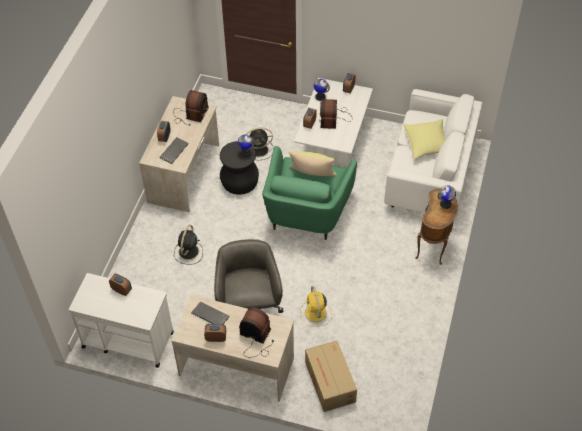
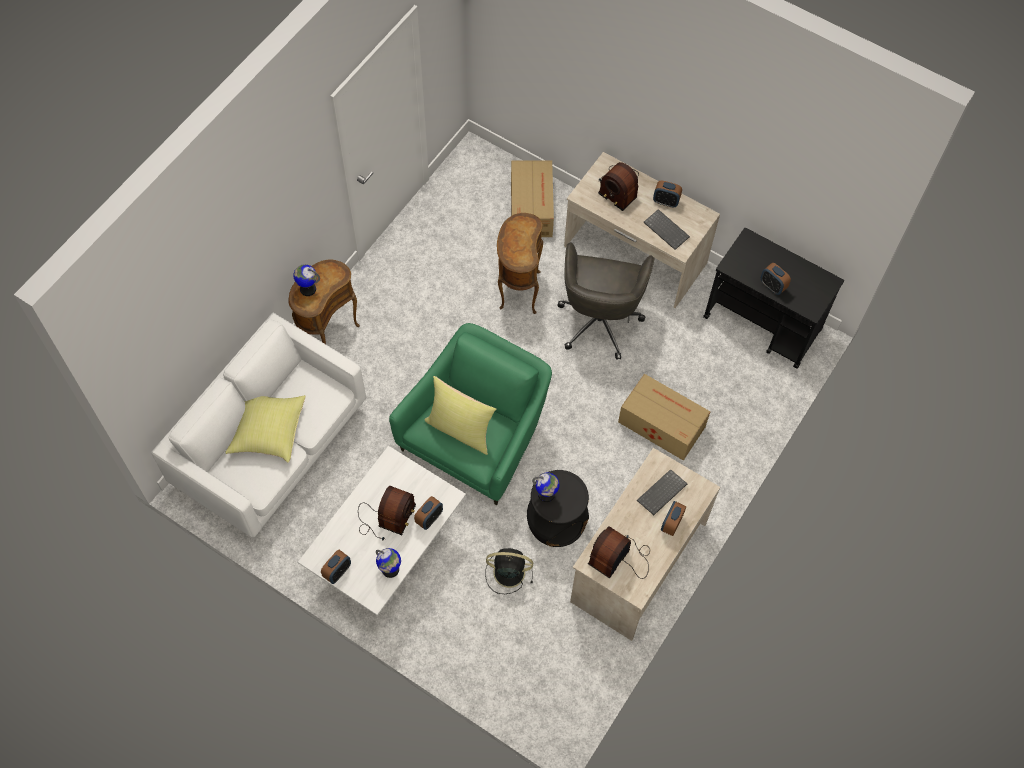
camera: 165 degrees left, 10 degrees up
(127, 339) = (763, 324): white cart -> black cart
(188, 252) = (661, 423): black fan -> cardboard box
(316, 313) = (518, 290): yellow fan -> brown side table

